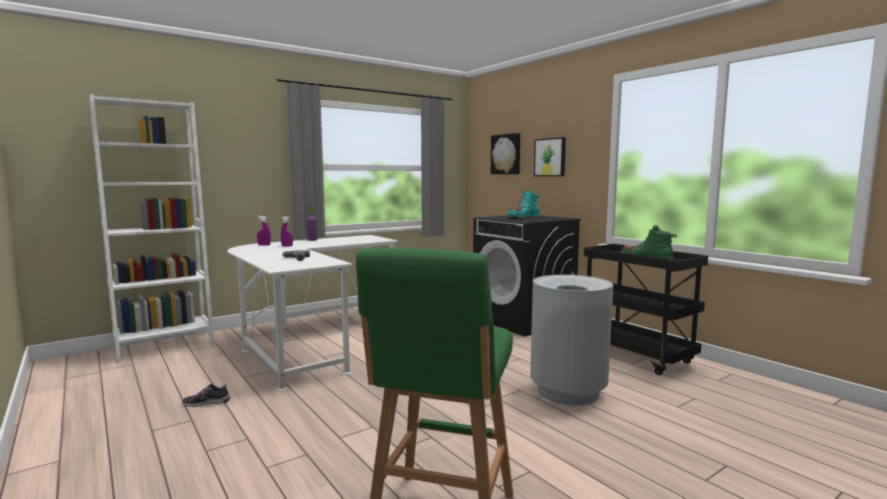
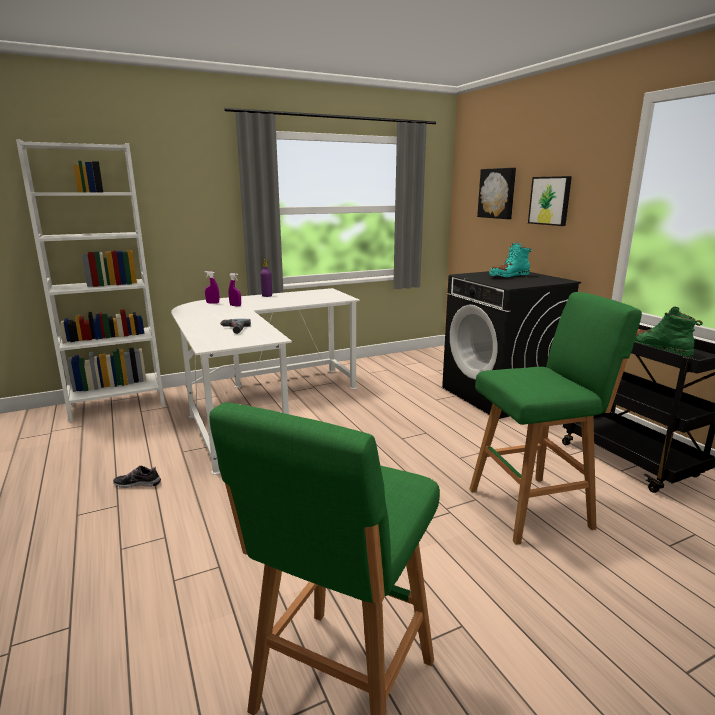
camera: 10 degrees right, 10 degrees up
(568, 392) = (533, 507): grey trash can -> green stool

